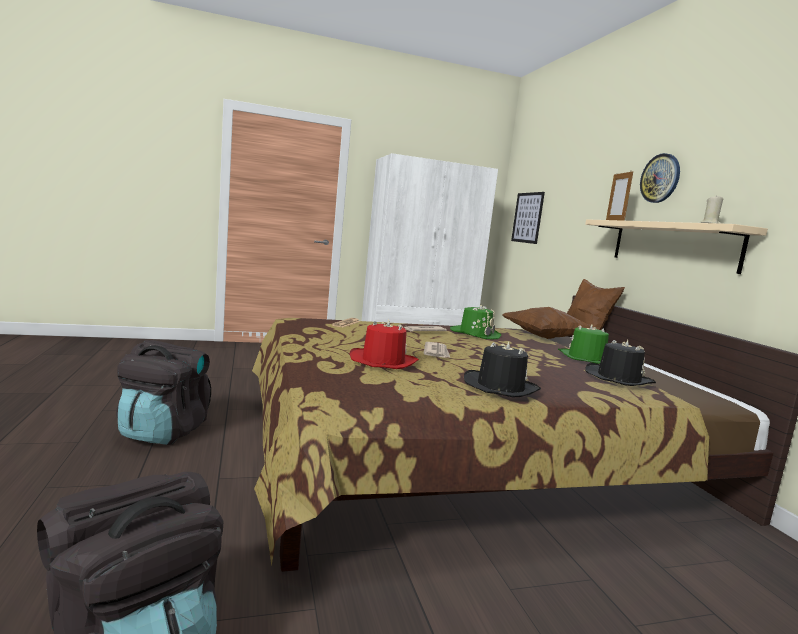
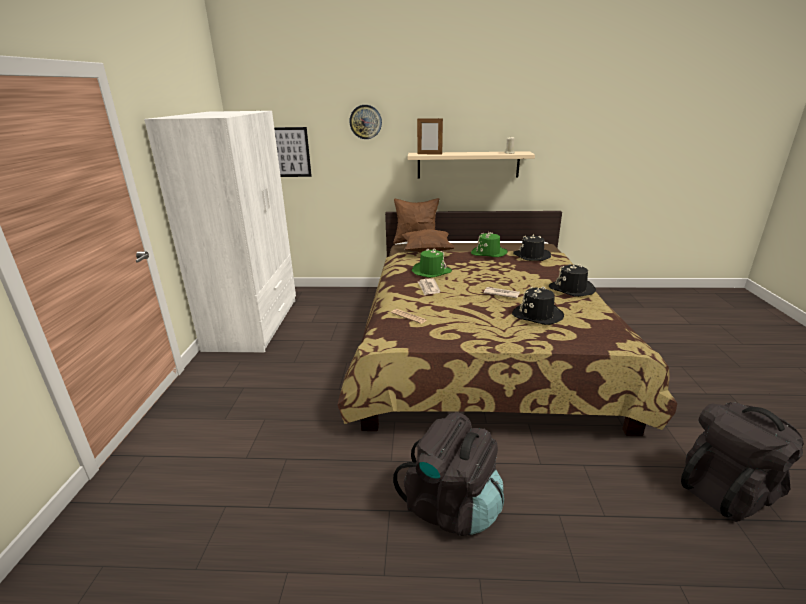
camera: 70 degrees left, 15 degrees up
(383, 361) = (537, 315): red hat -> black hat
(660, 178) = (448, 120): wall clock -> wall clock (365, 122)

